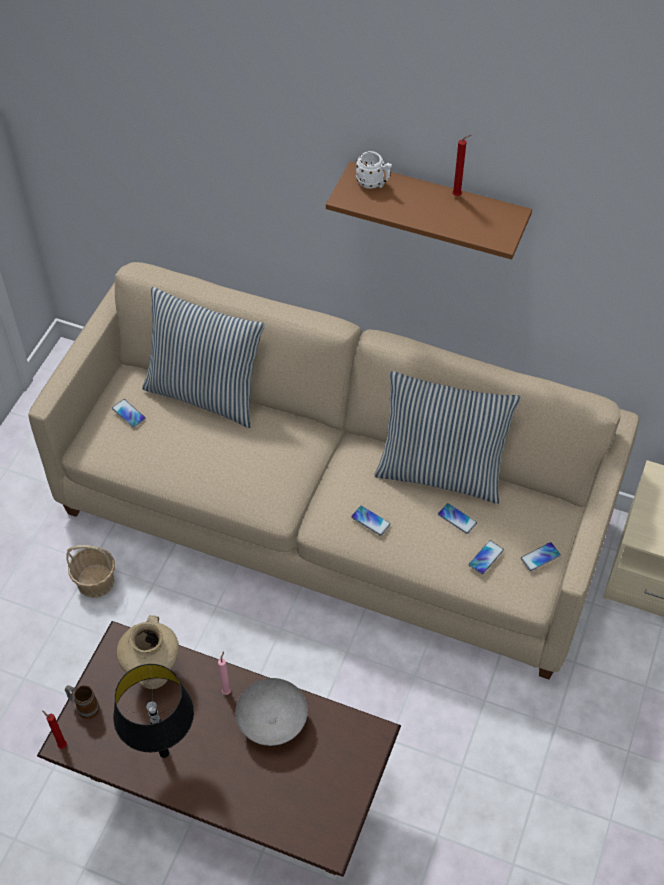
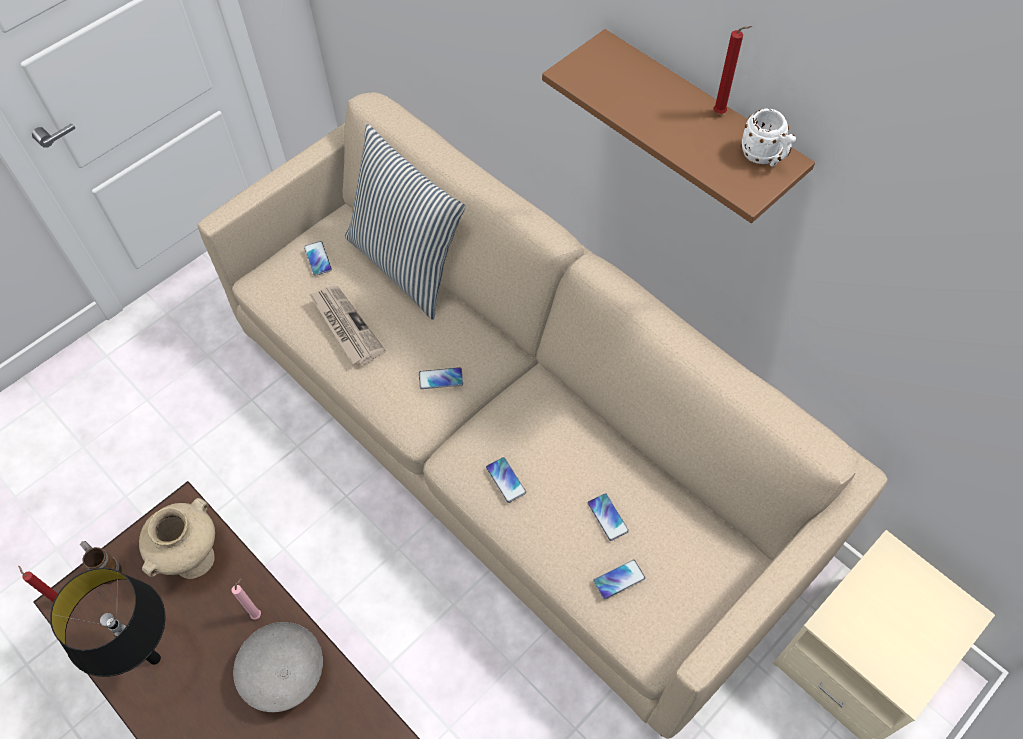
camera: 25 degrees right, 5 degrees up
(96, 581) = (244, 421): basket -> none
(184, 456) = (345, 326): none -> newspaper
(374, 184) = (618, 66): white mug -> white mug (764, 157)
(440, 472) = (617, 452): pillow -> none
(540, 557) = (687, 605): phone -> phone (441, 379)

